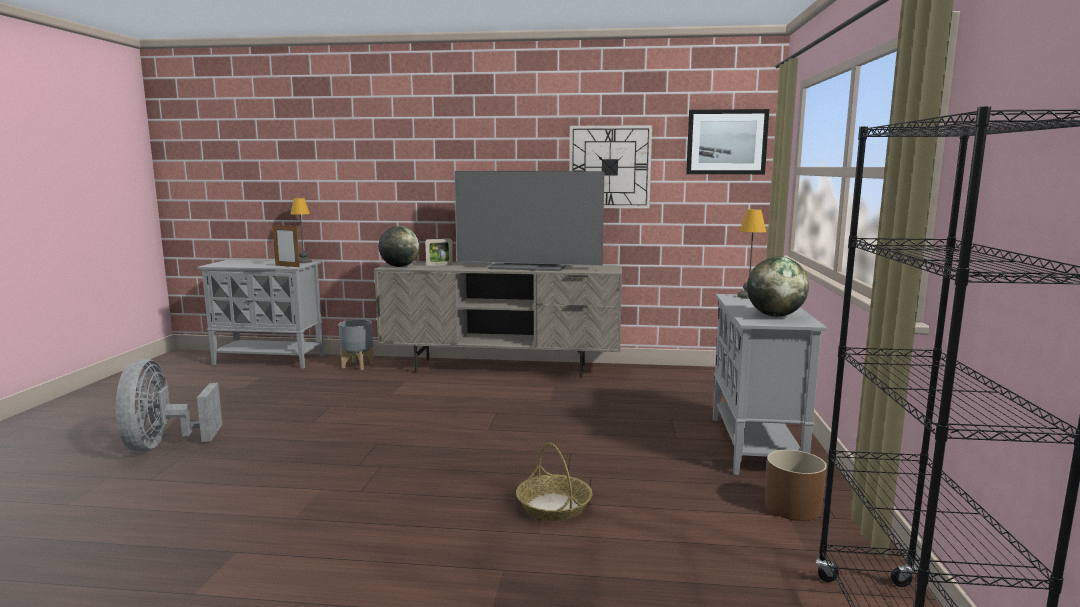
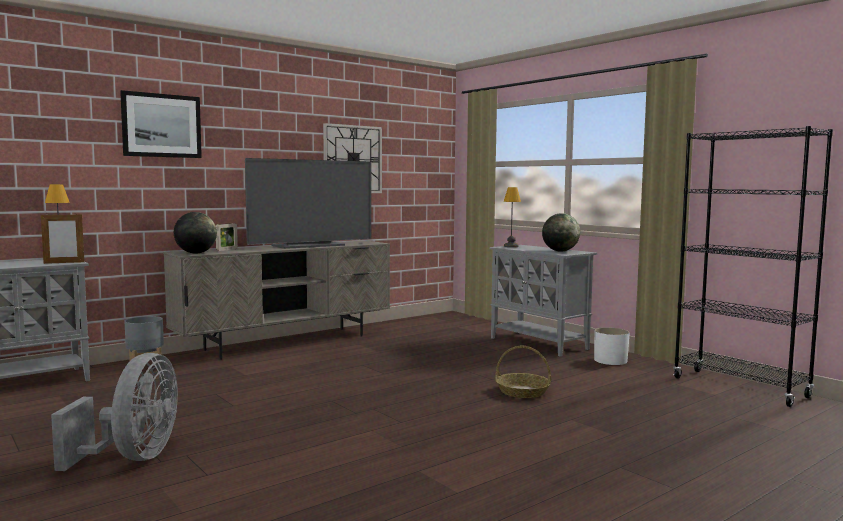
camera: 45 degrees left, 5 degrees down
(163, 445) = (133, 457): grey fan -> grey fan turned 120 degrees counterclockwise
(726, 142) = (425, 143): picture -> picture (161, 125)
(792, 507) = (610, 360): brown planter -> white planter

